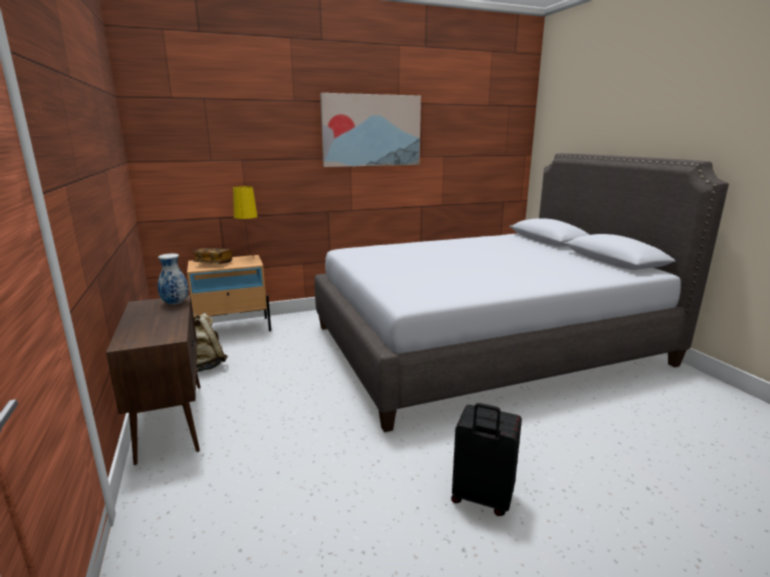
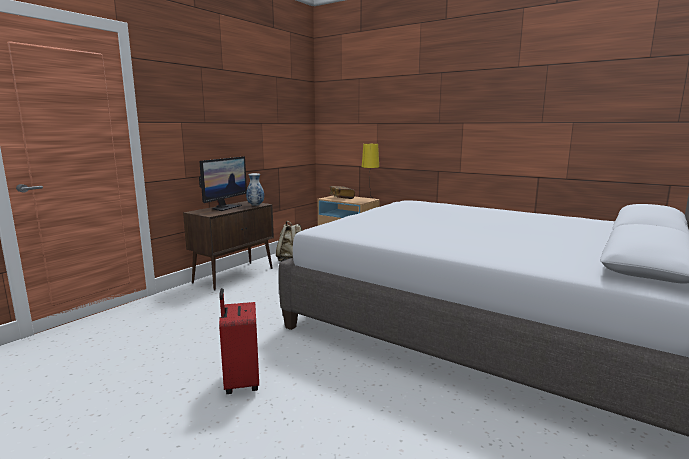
camera: 55 degrees right, 5 degrees down
(145, 321) = (225, 207): none -> monitor
(371, 130) = (485, 96): picture -> none
(481, 499) = (240, 382): black suitcase -> red suitcase

